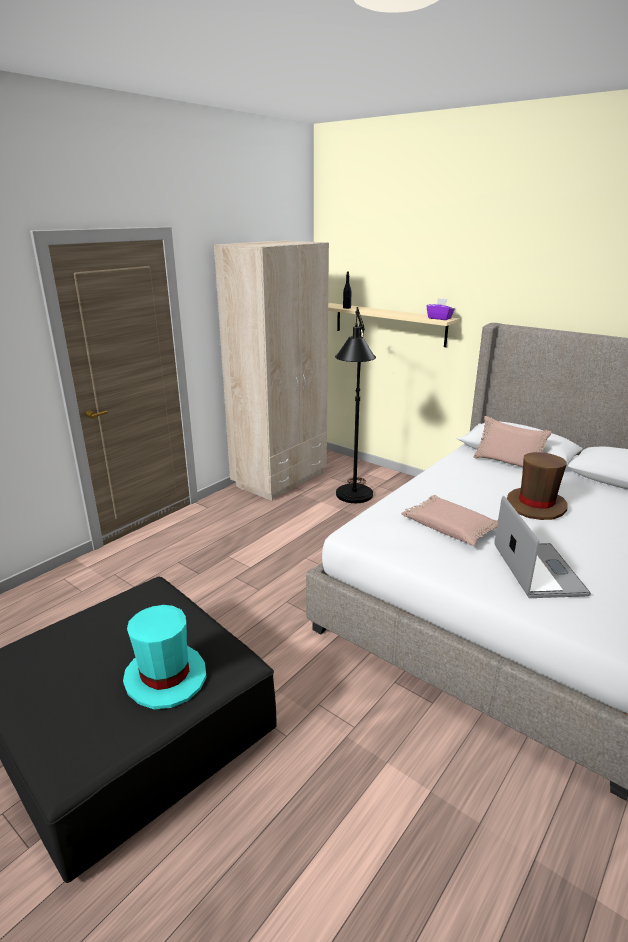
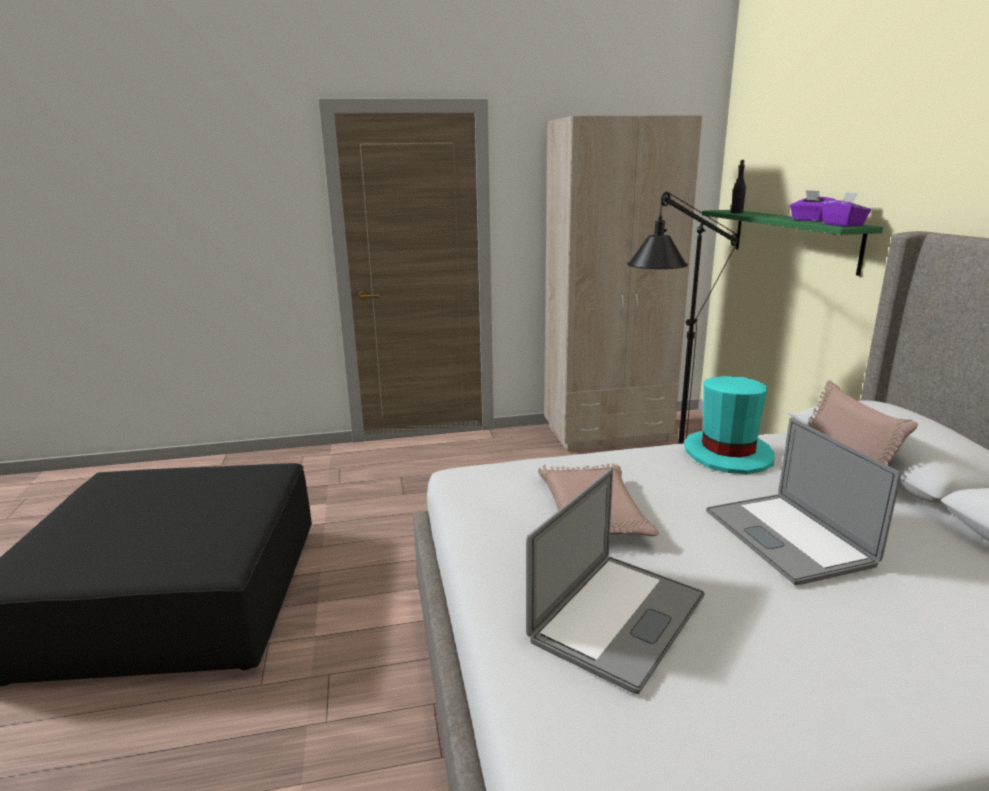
camera: 40 degrees right, 5 degrees down
(166, 677) = (159, 543): turquoise hat -> turquoise hat (728, 454)
(389, 324) = (792, 238): beige shelf -> green shelf
(410, 314) = (810, 220): none -> purple tissue box
(536, 505) = (787, 537): brown hat -> laptop

